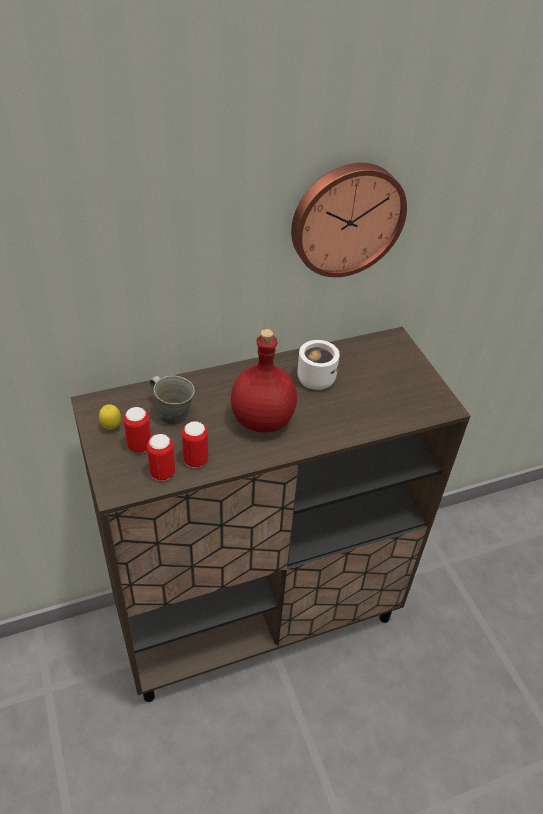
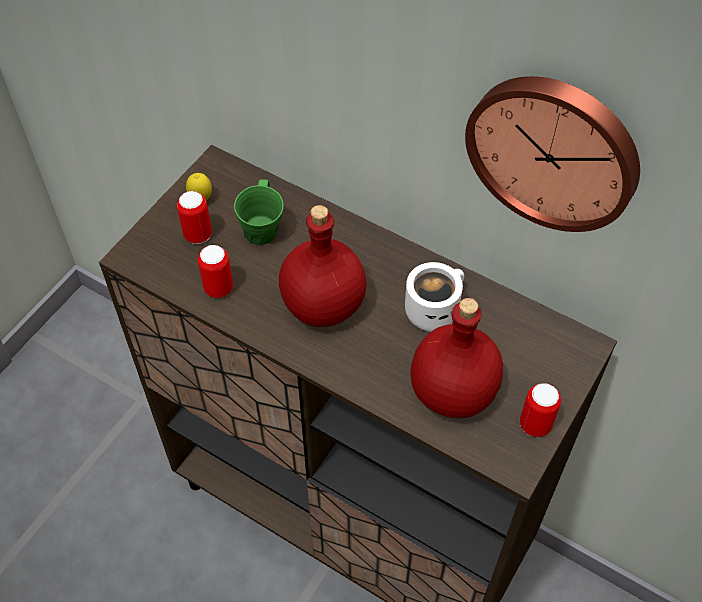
camera: 55 degrees right, 10 degrees up
(162, 473) = (180, 275): can -> can (535, 425)
(172, 413) = (262, 229): grey mug -> green mug
(379, 403) = (454, 393): none -> red bottle

